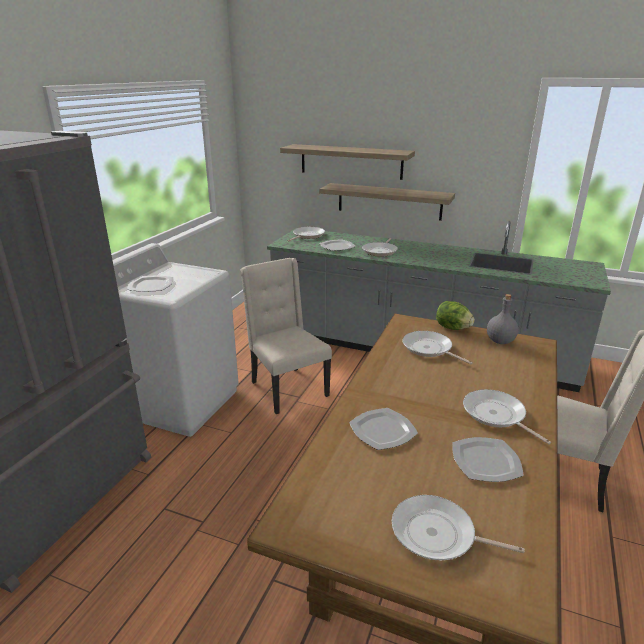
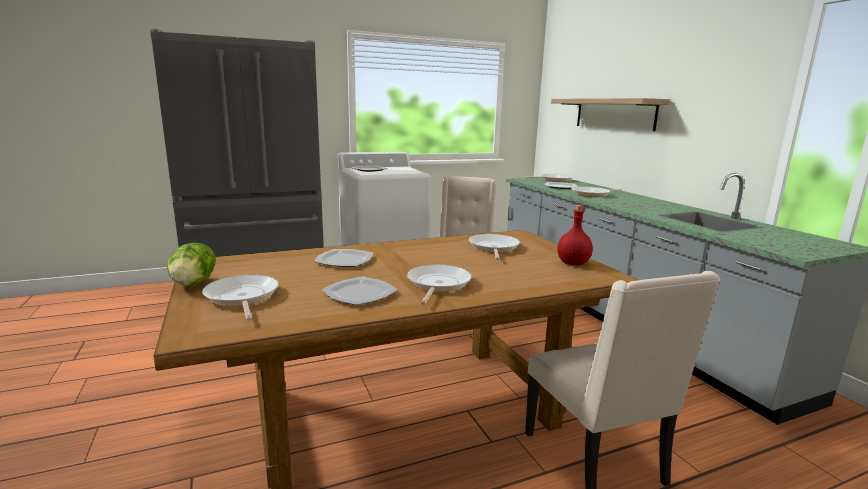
camera: 45 degrees right, 10 degrees down
(389, 201) = (641, 155): shelf -> none
(452, 328) = (550, 247): lettuce -> lettuce (193, 283)
(500, 341) = (572, 263): grey bottle -> red bottle

